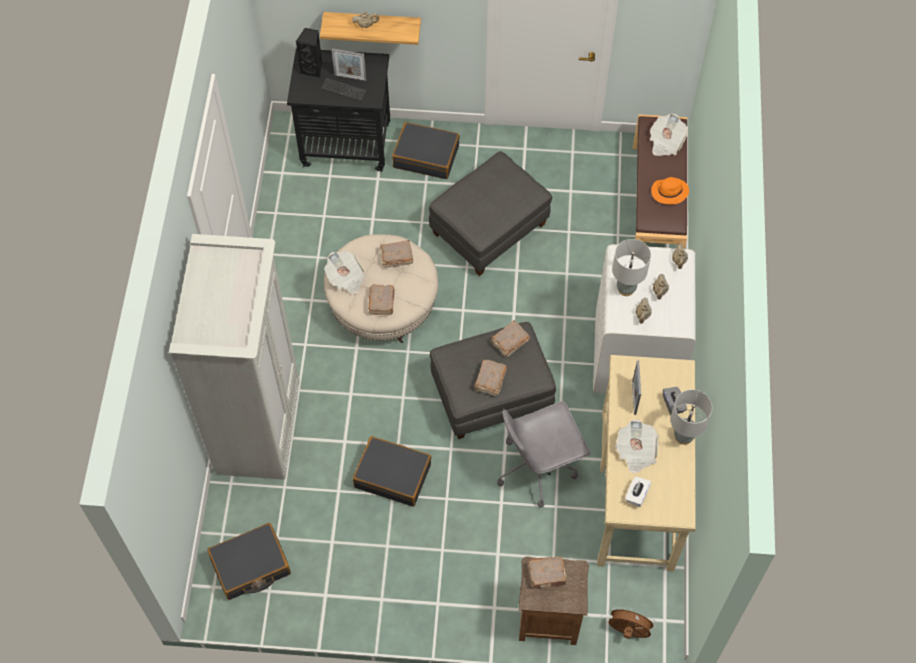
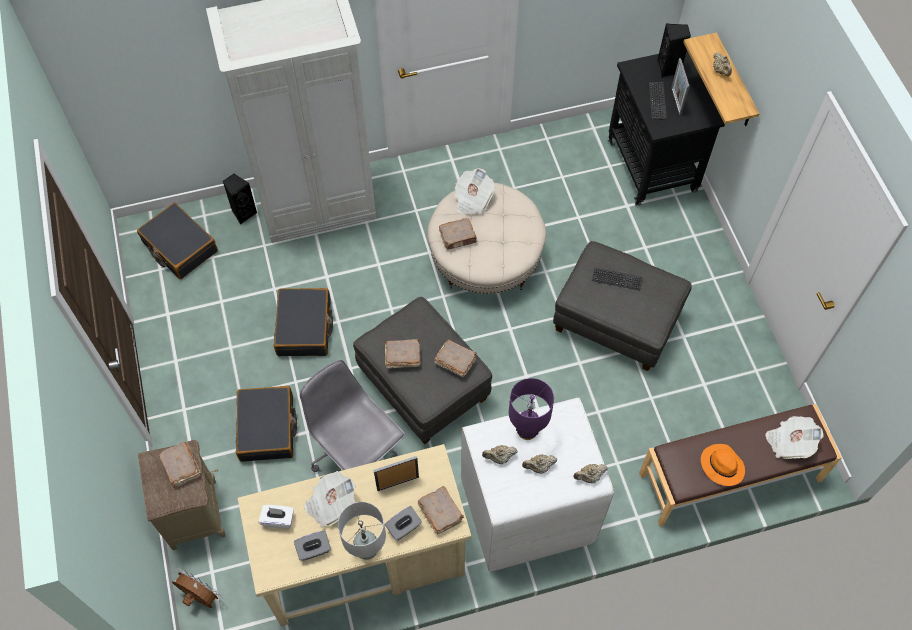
camera: 70 degrees right, 0 degrees up
(236, 496) = (243, 212): none -> black speaker
(396, 257) = (514, 232): brown book -> brown book (440, 512)
(426, 156) = (675, 237): black suitcase -> black suitcase (267, 428)
(479, 198) = (617, 279): none -> keyboard
(626, 289) = (527, 431): grey table lamp -> purple table lamp
(627, 631) = (200, 597): brown fan -> brown fan turned 60 degrees counterclockwise
(671, 475) = (314, 549): none -> grey tissue box

